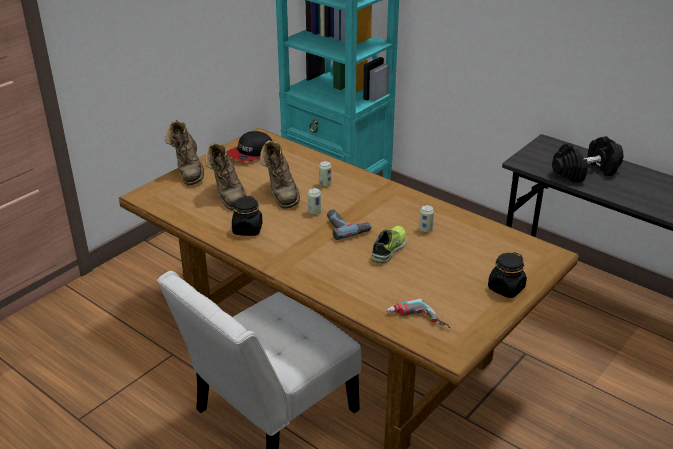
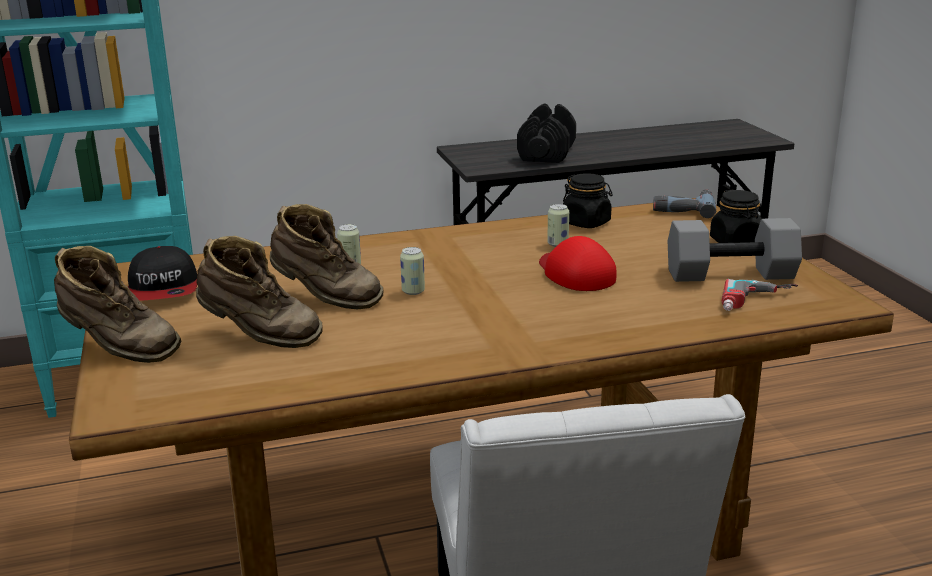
camera: 55 degrees left, 10 degrees down
(247, 229) = (386, 348): black jar -> black jar (586, 223)
(346, 227) = (484, 283): power drill -> power drill (683, 208)
(390, 249) = (575, 273): shoe -> red cap
(447, 300) = (729, 275): none -> grey dumbbell

